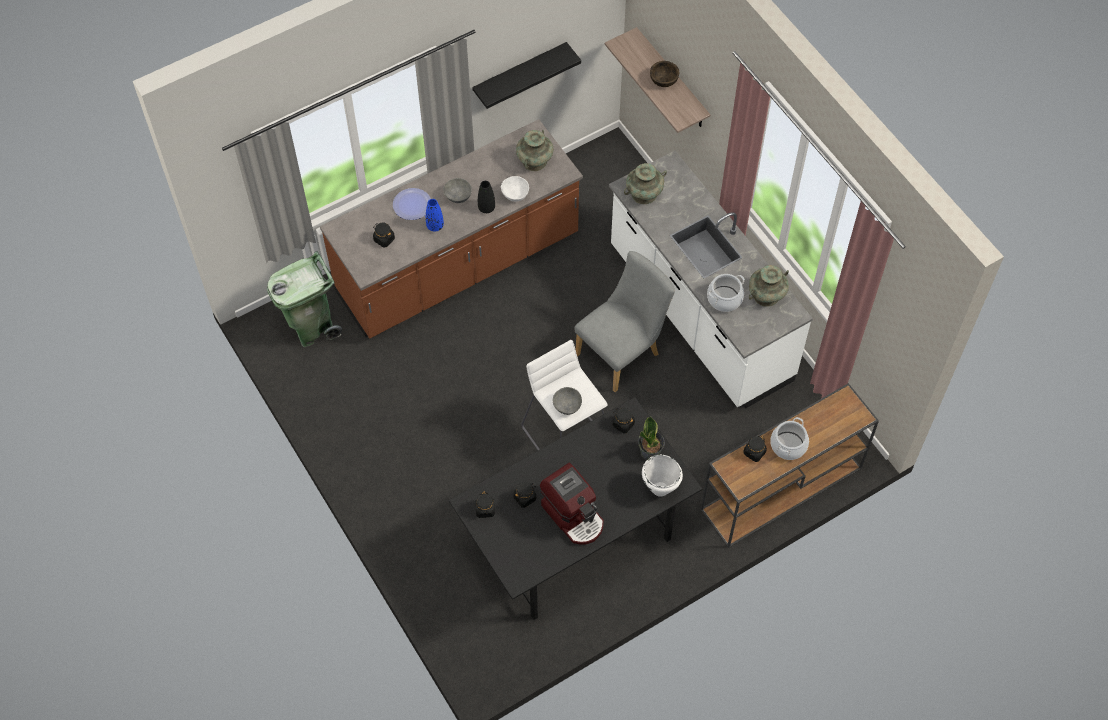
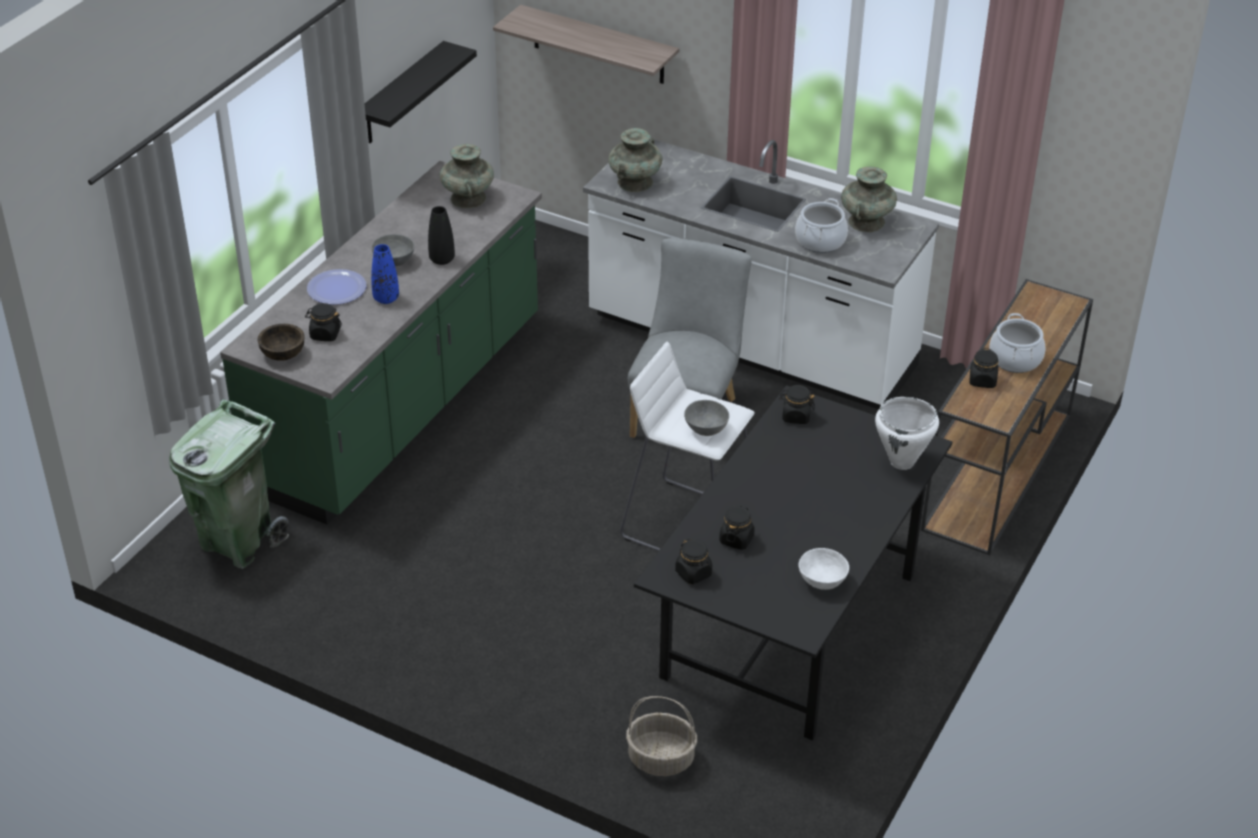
camera: 30 degrees left, 20 degrees down
(444, 588) = (660, 759): none -> basket
(458, 266) = (401, 405): brown counter -> green counter
(515, 194) = (469, 235): white bowl -> white bowl (821, 580)
(574, 515) = (818, 531): coffee machine -> none
(650, 452) = (855, 431): potted plant -> none
(664, 80) = (596, 37): brown bowl -> brown bowl (283, 354)

